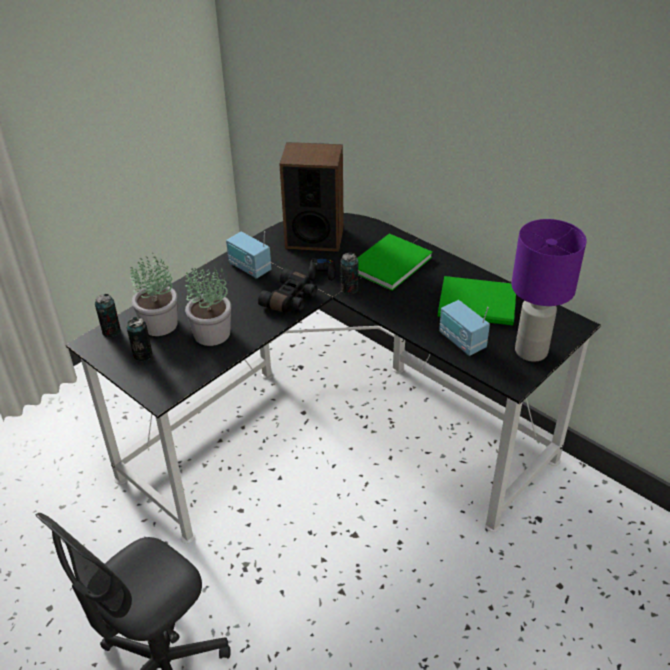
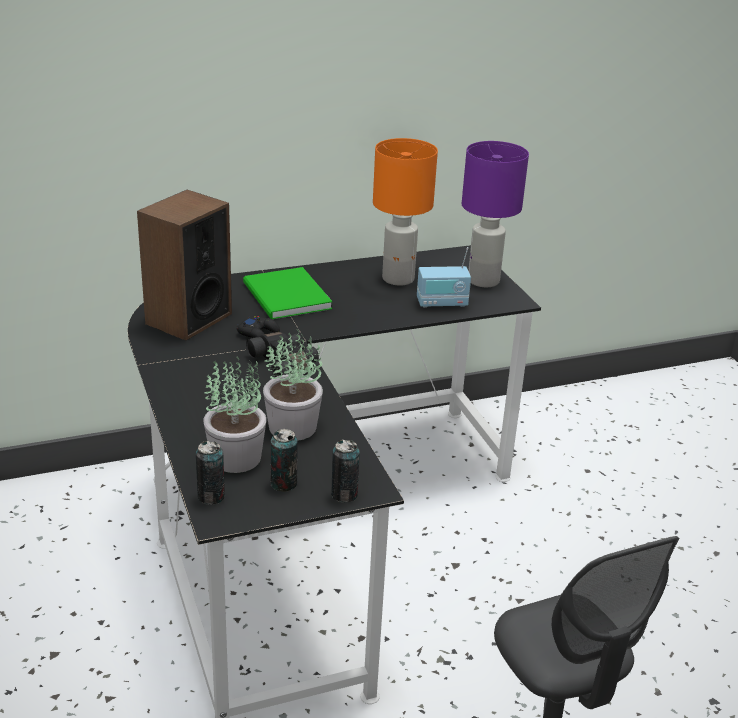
camera: 65 degrees left, 10 degrees down
(249, 268) = (195, 371): radio -> none
(349, 289) = (304, 328): can -> can (344, 495)
(479, 305) = (399, 279): green book -> orange table lamp

